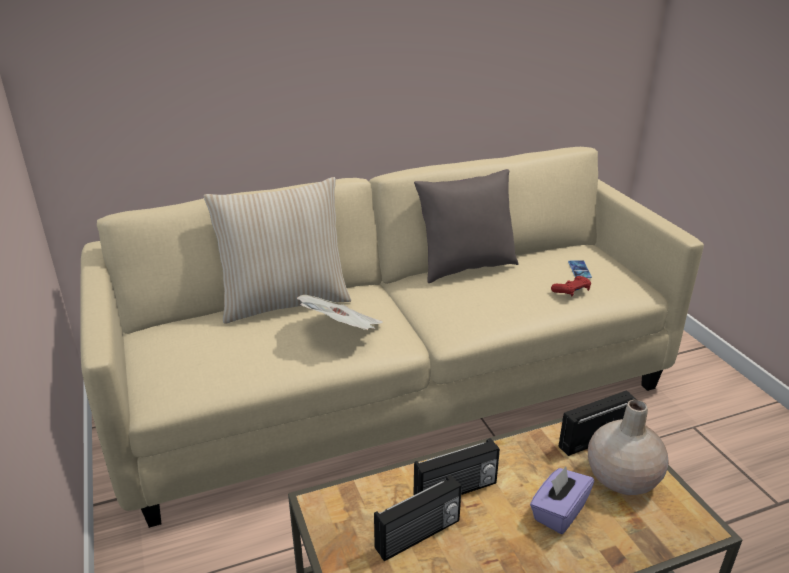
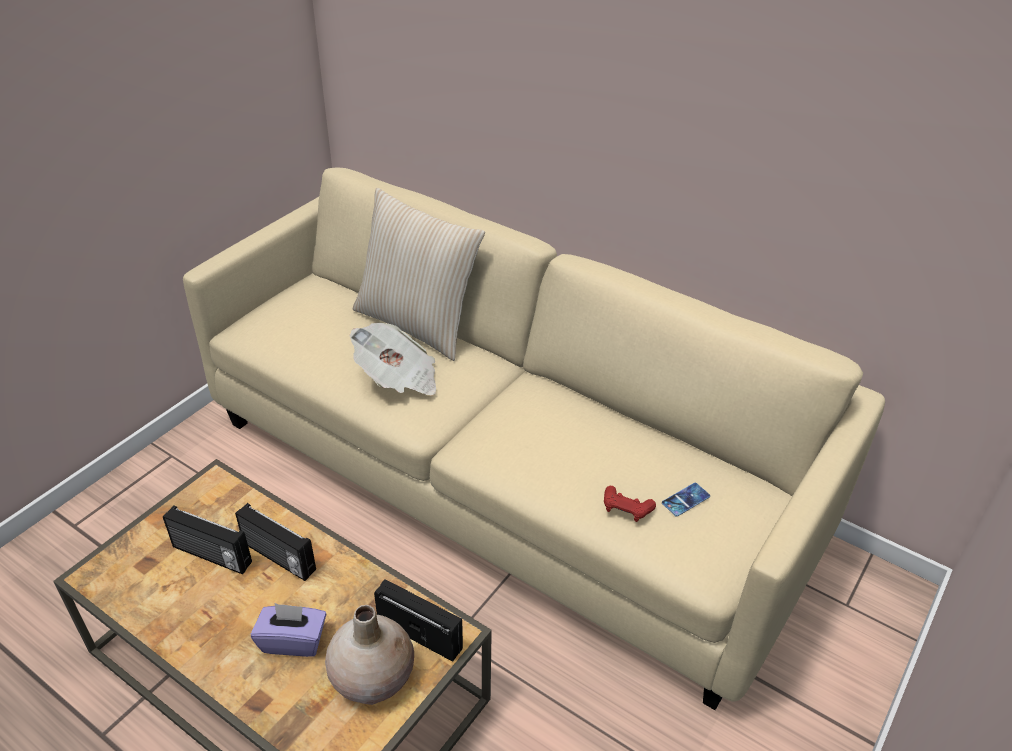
camera: 55 degrees right, 10 degrees up
(465, 267) = (598, 408): grey pillow -> none

